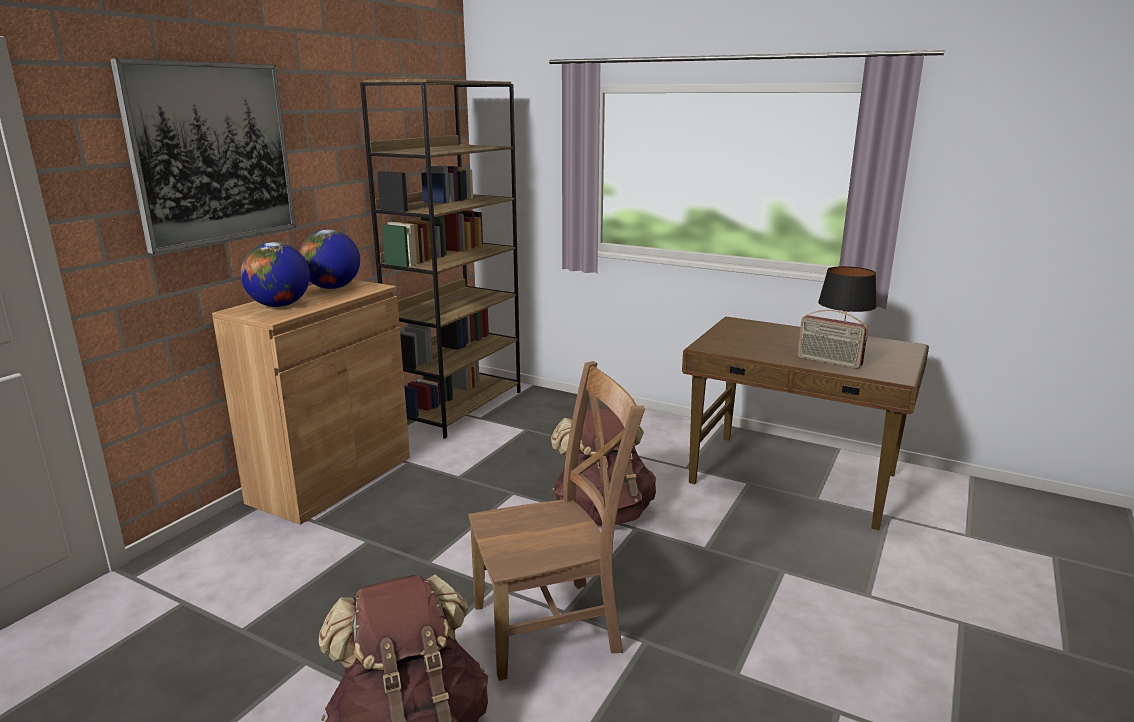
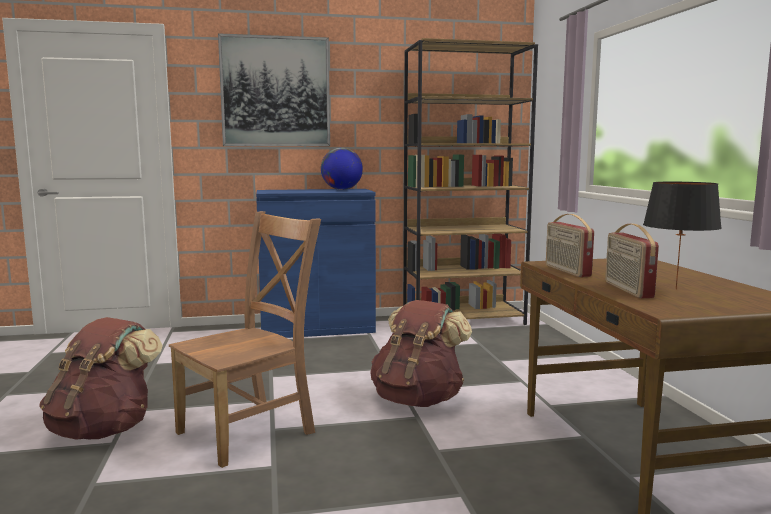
camera: 50 degrees right, 10 degrees down
(279, 305) = (289, 190): globe -> none
(332, 479) = (317, 328): brown cabinet -> blue cabinet
(552, 626) = (251, 431): brown chair -> brown chair turned 75 degrees counterclockwise
(745, 352) = (566, 271): none -> radio

